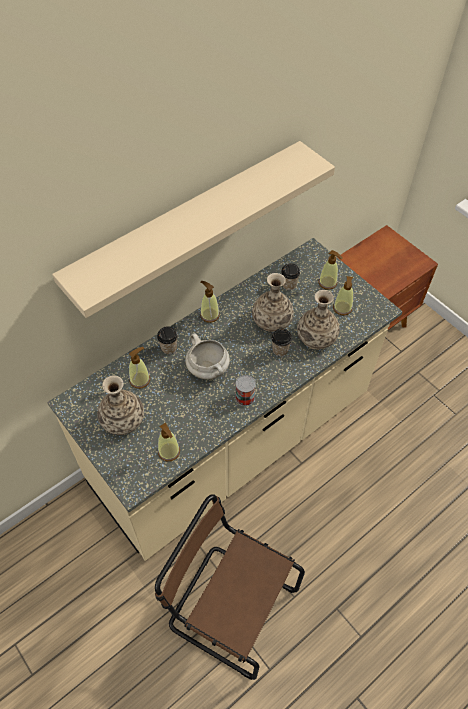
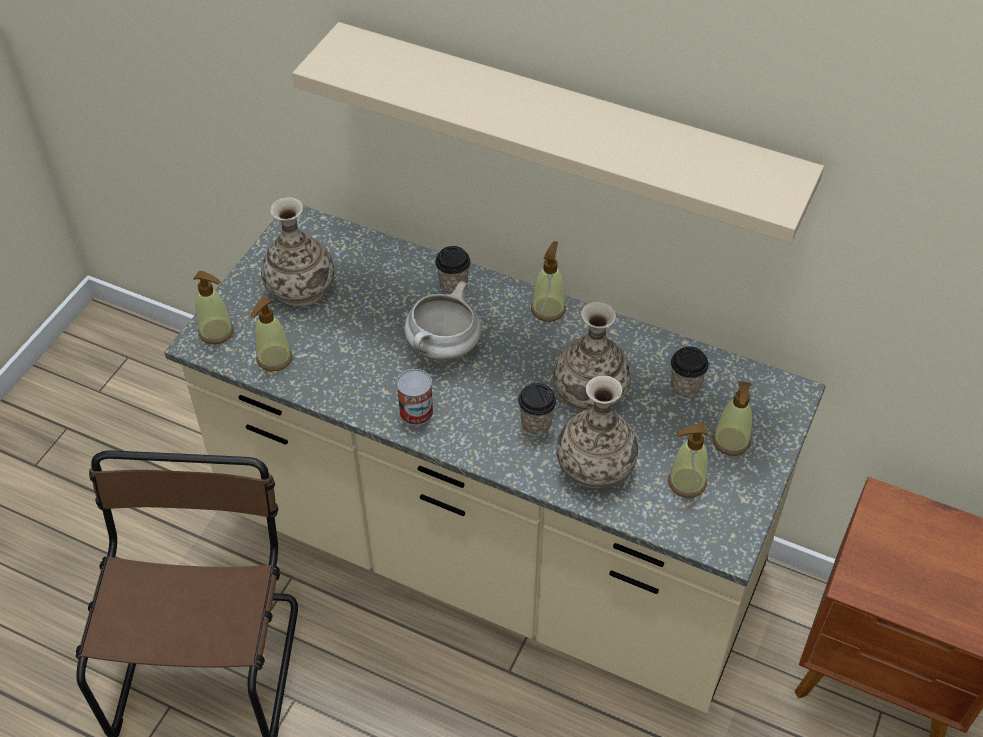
camera: 65 degrees right, 5 degrees down
(140, 380) = (378, 278): soap dispenser -> soap dispenser (216, 331)

